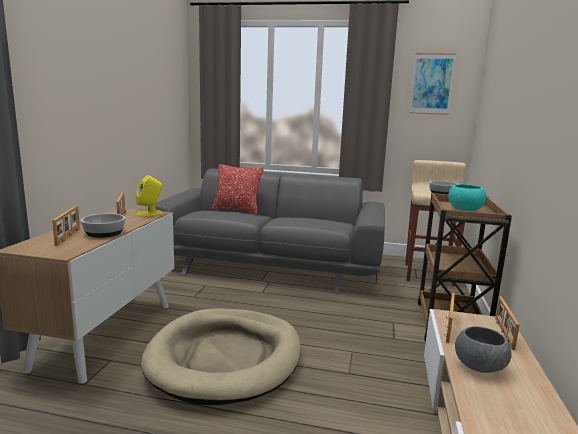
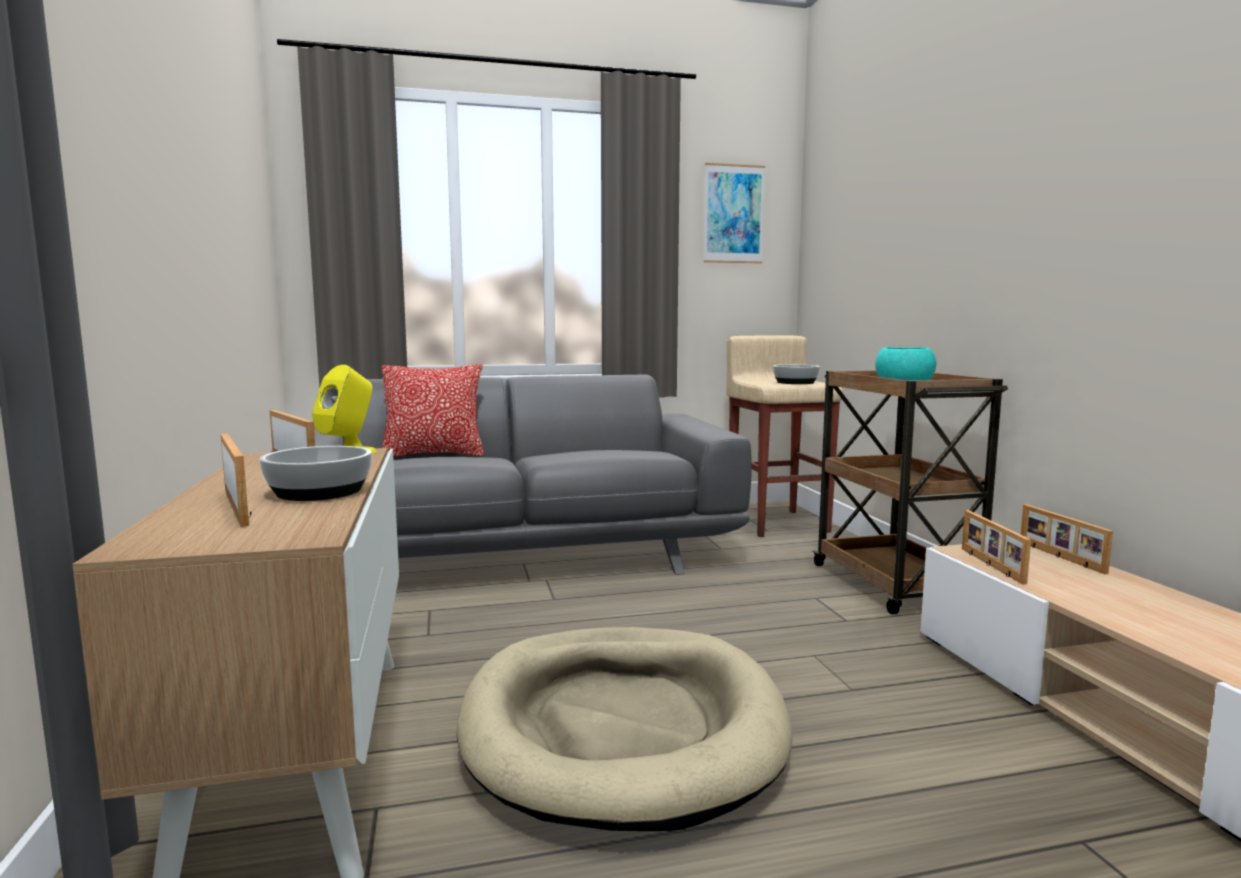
camera: 25 degrees left, 5 degrees down
(479, 366) = (1111, 603): grey bowl -> none

